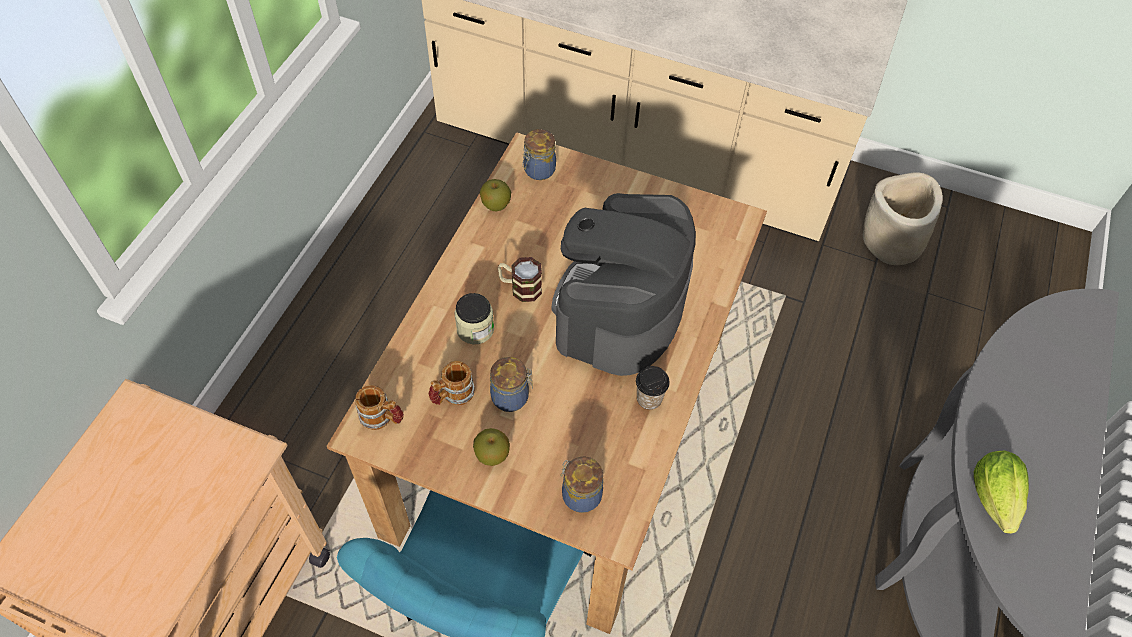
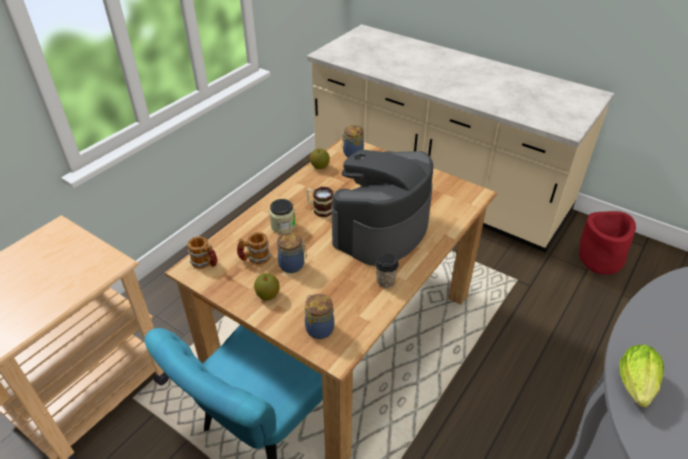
camera: 15 degrees right, 15 degrees down
(891, 241) = (599, 260): beige planter -> red planter

